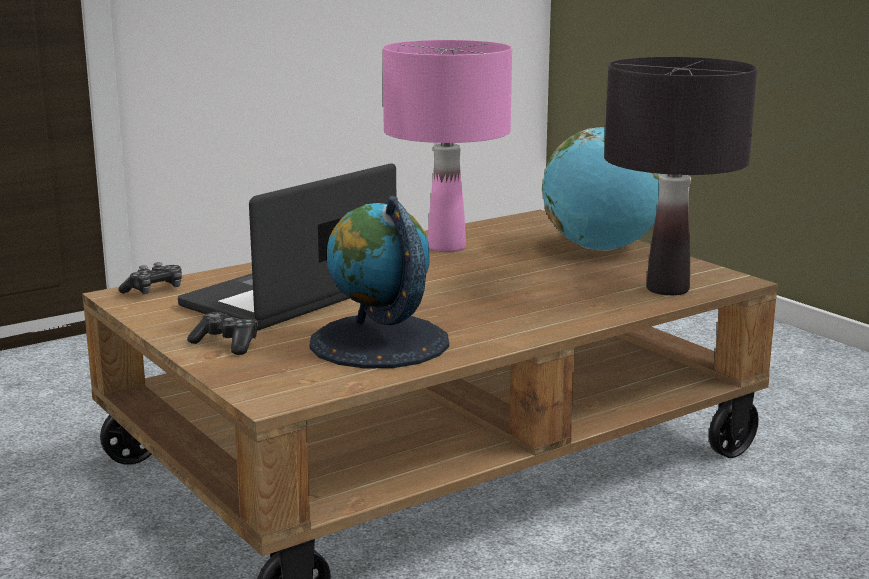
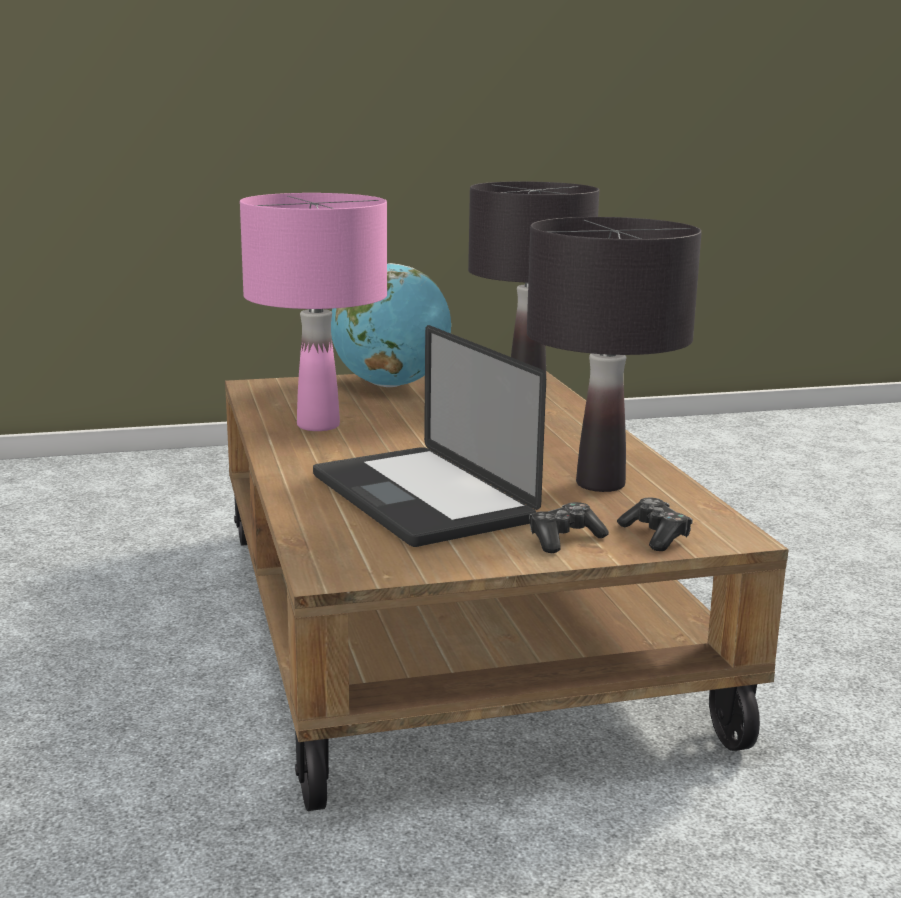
camera: 70 degrees left, 0 degrees up
(154, 290) = (331, 556): game controller -> game controller (655, 536)
(378, 342) = (600, 484): globe -> black table lamp

